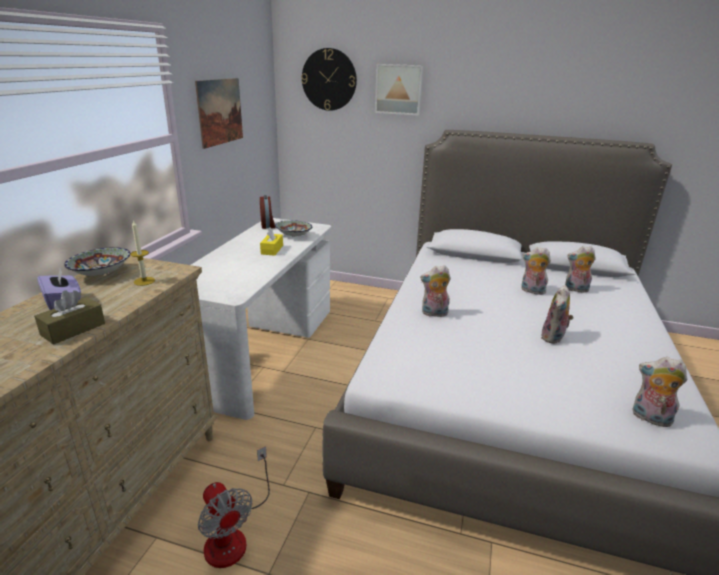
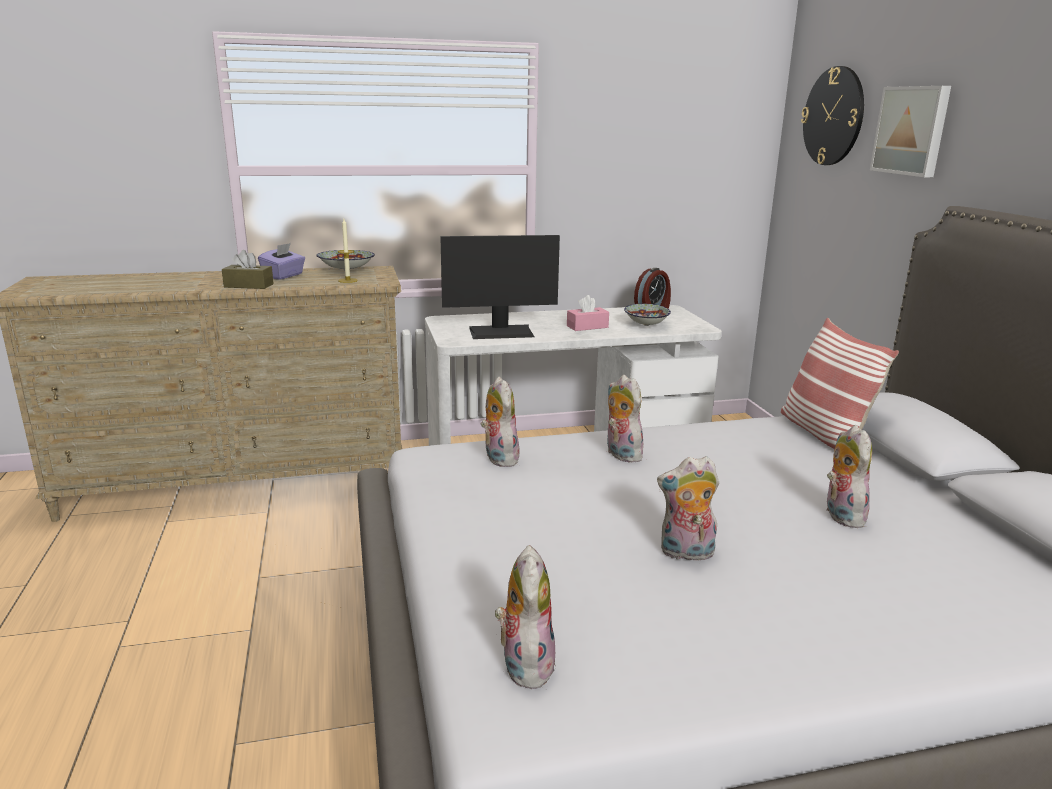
camera: 60 degrees right, 5 degrees down
(220, 112) = (629, 150): picture -> none
(233, 534) = (291, 544): fan -> none
(241, 275) = (501, 332): none -> monitor
(272, 250) = (587, 327): yellow tissue box -> pink tissue box
(447, 260) = (822, 433): none -> pillow
(575, 289) = (937, 558): plush toy -> plush toy (498, 458)

